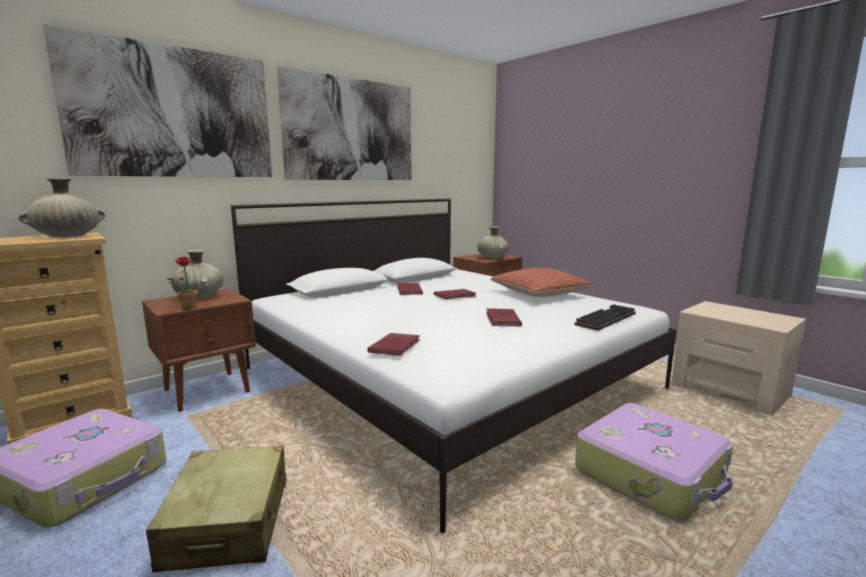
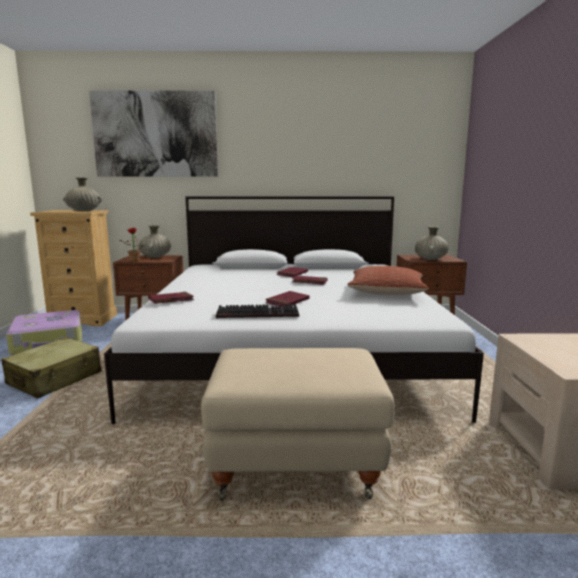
camera: 40 degrees right, 0 degrees up
(351, 130) = (288, 136): picture -> none
(605, 319) = (371, 318): keyboard -> keyboard (259, 313)
(651, 473) = (296, 462): suitcase -> beige ottoman

